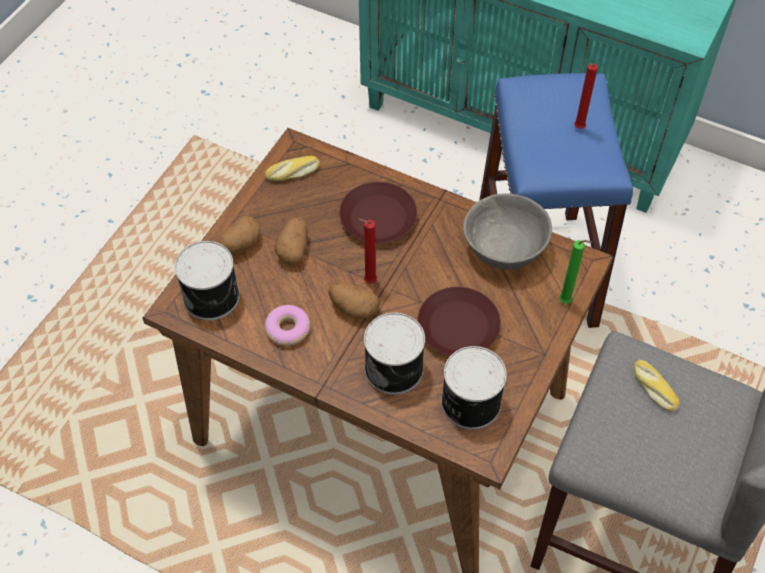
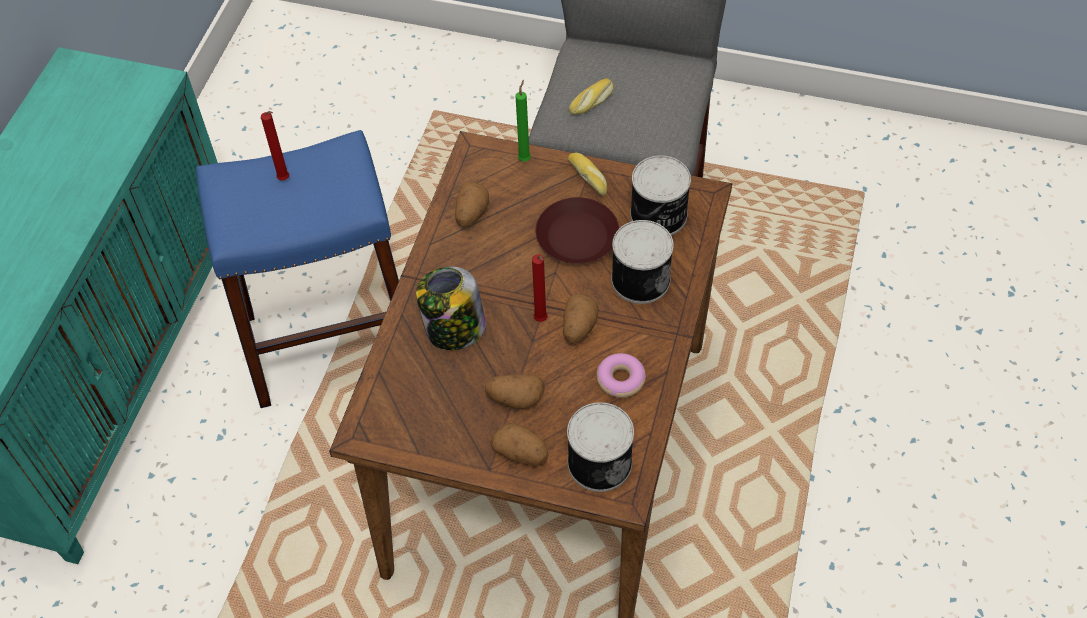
camera: 100 degrees left, 0 degrees up
(293, 173) = (404, 426): bread -> bread (589, 177)
(377, 218) = (454, 329): brown plate -> jar
(504, 248) = (471, 214): grey bowl -> potato

